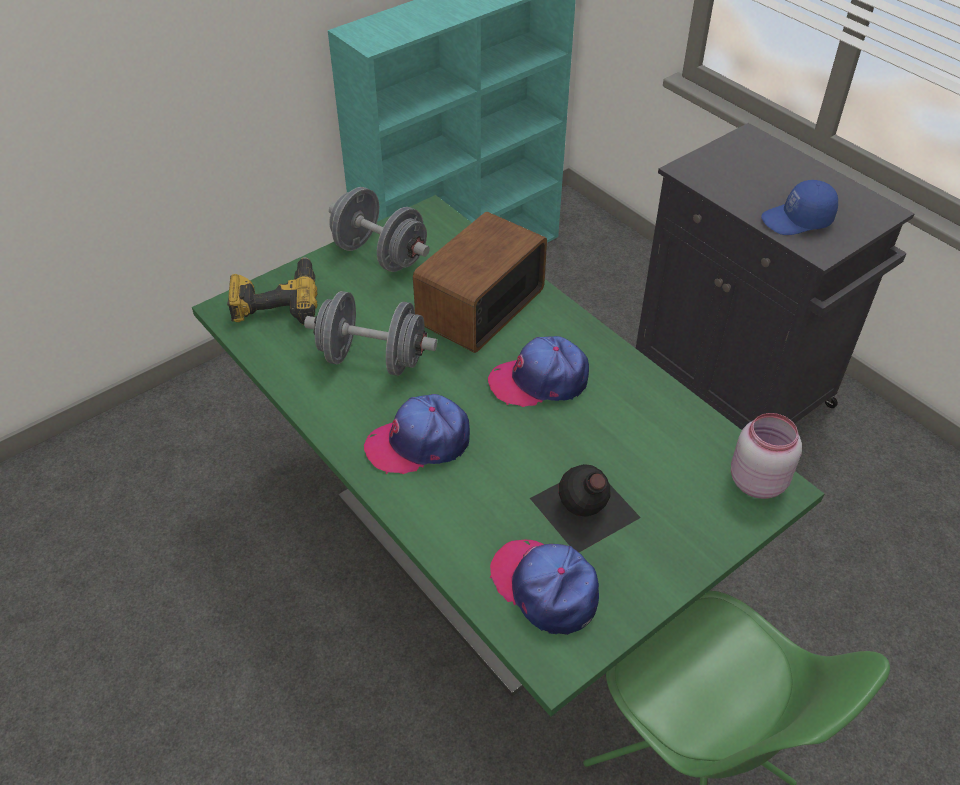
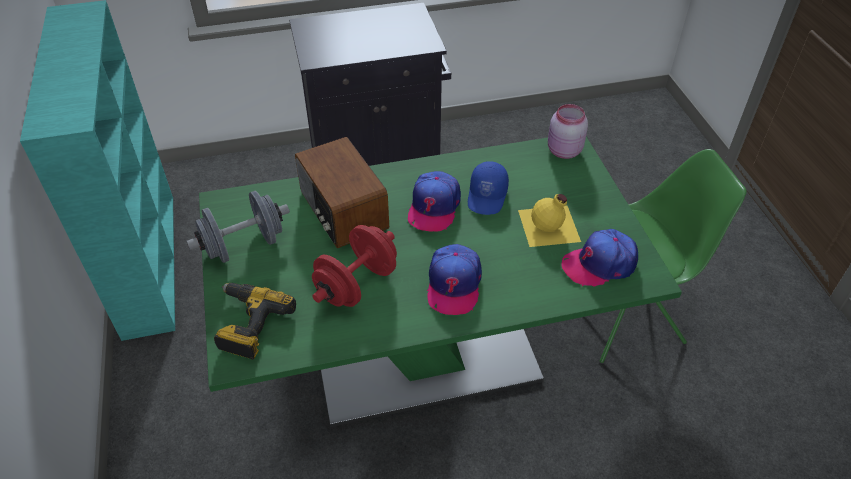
camera: 65 degrees left, 0 degrees up
(373, 359) = (356, 284): grey dumbbell -> red dumbbell
(584, 509) = (550, 226): black bottle -> yellow bottle
(797, 220) = (397, 41): blue cap -> blue cap (487, 196)

